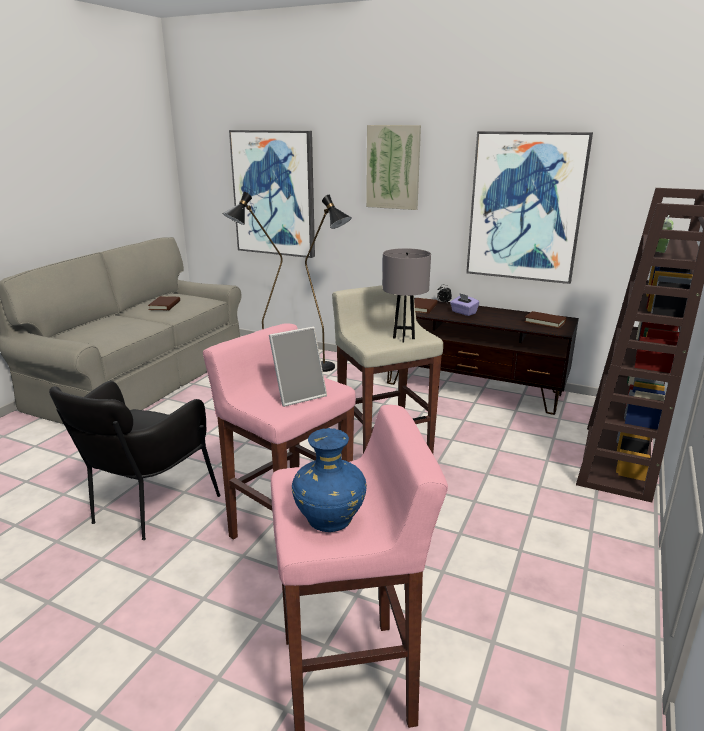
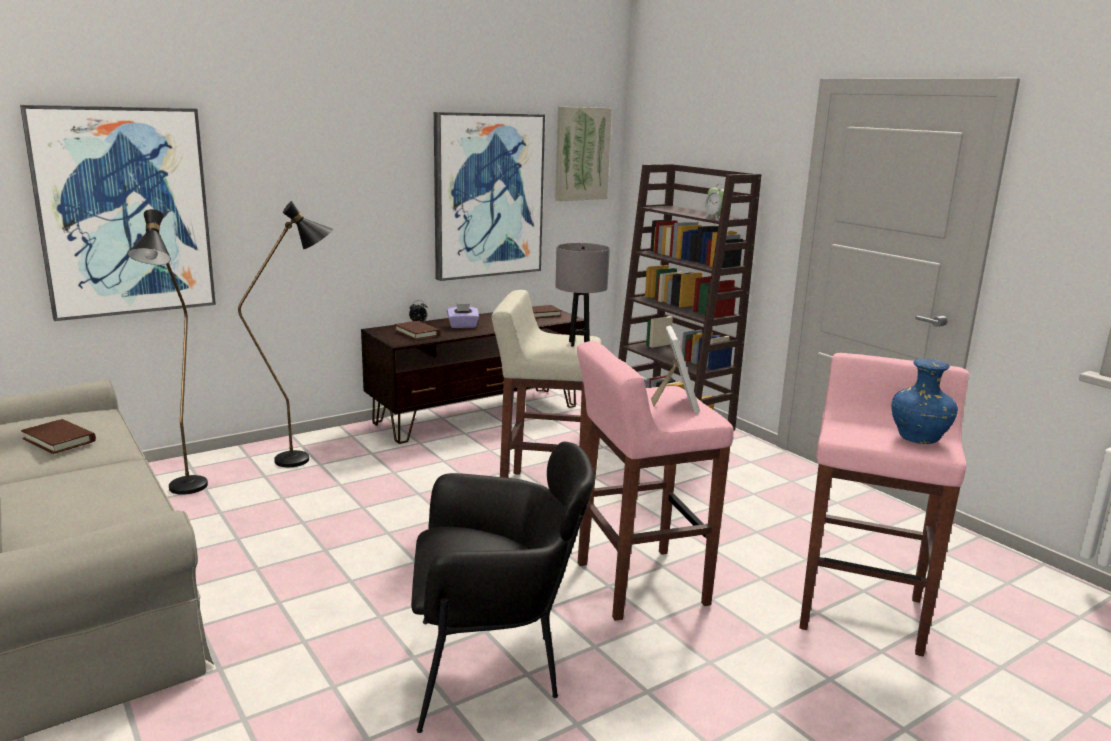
camera: 60 degrees left, 5 degrees down
(145, 509) = (494, 669): black armchair -> black armchair turned 60 degrees counterclockwise
(393, 167) = (331, 158): picture -> picture (581, 154)

